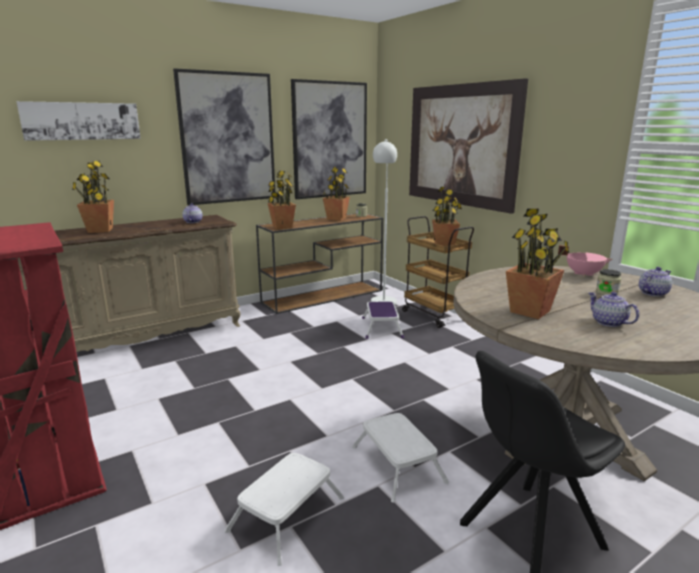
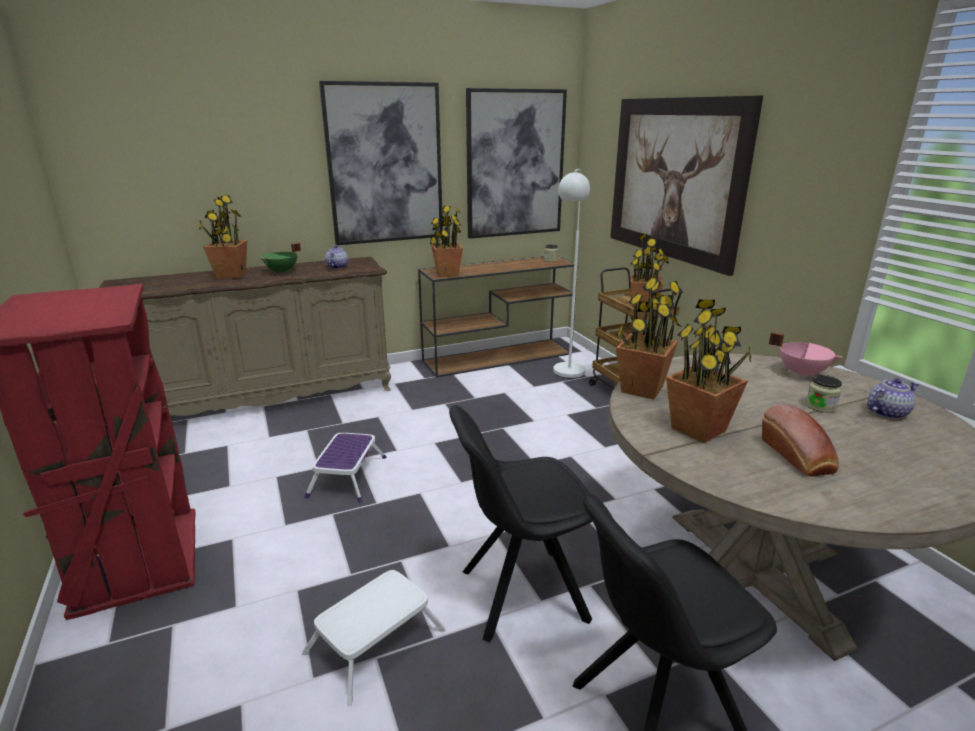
camera: 10 degrees right, 5 degrees up
(82, 121) = (213, 147): picture -> none
(145, 226) = (282, 271): none -> green cooking pot
(336, 219) = (517, 263): potted plant -> potted plant (641, 389)
(382, 327) = (557, 405): purple step ladder -> purple step ladder (348, 476)
(398, 464) = (522, 594): white step ladder -> black chair
(608, 322) = (798, 457): teapot -> bread

